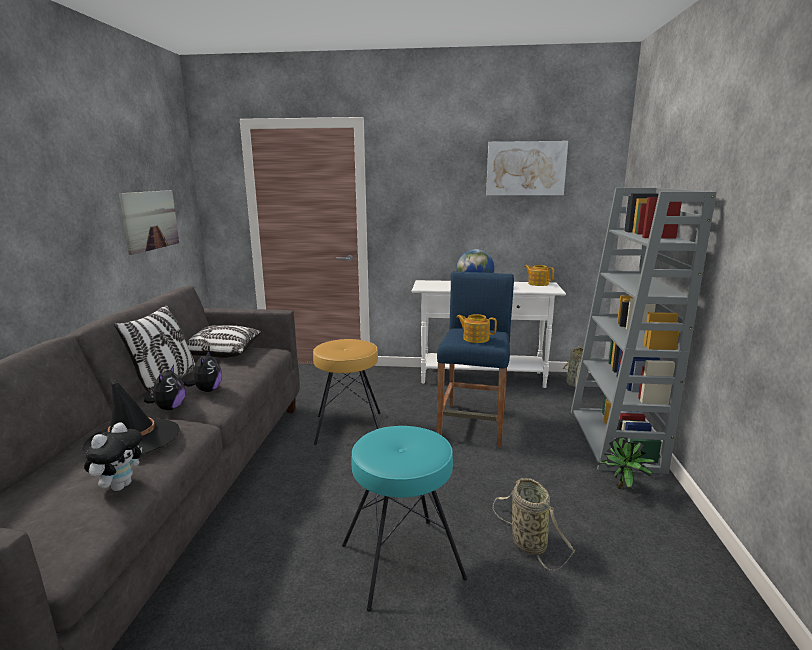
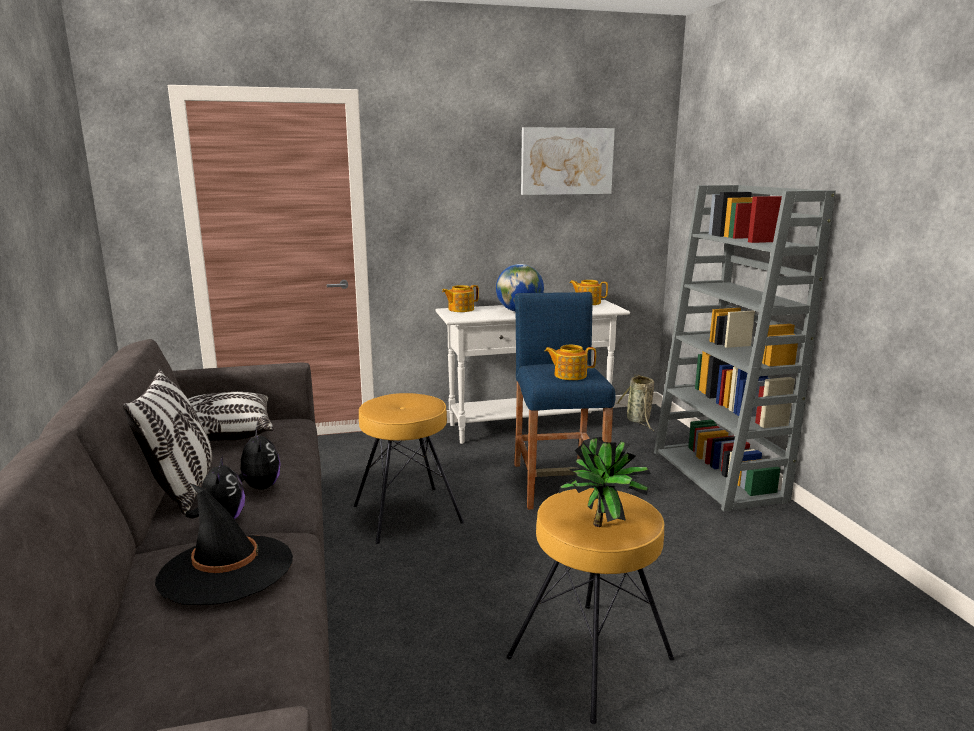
camera: 20 degrees left, 0 degrees up
(120, 485) = (270, 634): plush toy -> none
(150, 220) = (56, 241): picture -> none
(402, 562) = (591, 658): turquoise stool -> brown stool
(432, 282) = (460, 309): none -> teapot
(527, 542) = (706, 603): basket -> none
(623, 489) = (760, 526): potted plant -> potted plant (604, 526)

